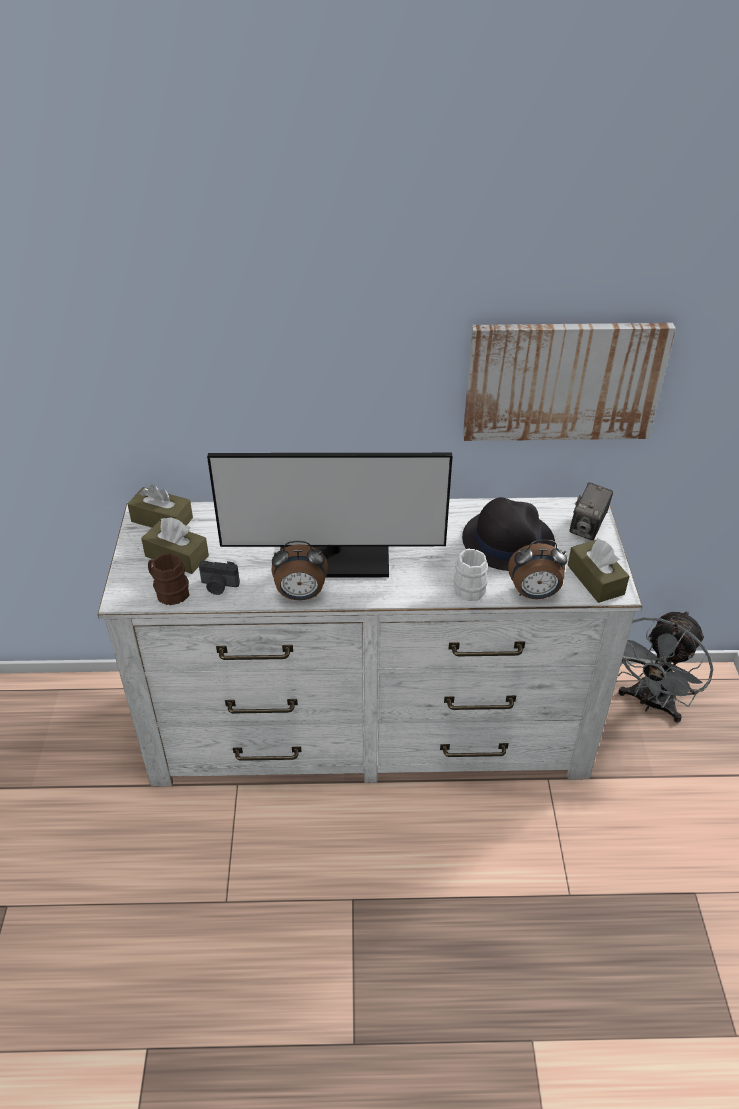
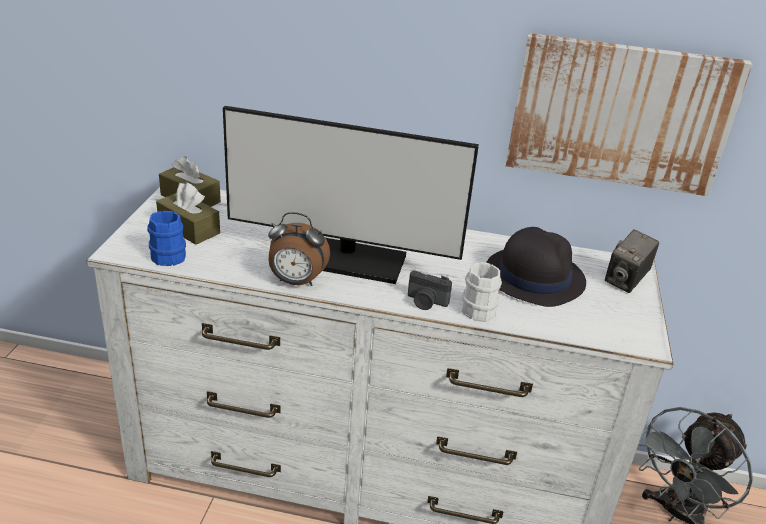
camera: 10 degrees right, 10 degrees down
(169, 592) = (165, 255): brown mug -> blue mug
(219, 586) = (217, 259): camera -> camera (426, 302)
(534, 594) = (550, 328): alarm clock -> none
(595, 579) = (623, 328): brown tissue box -> none

